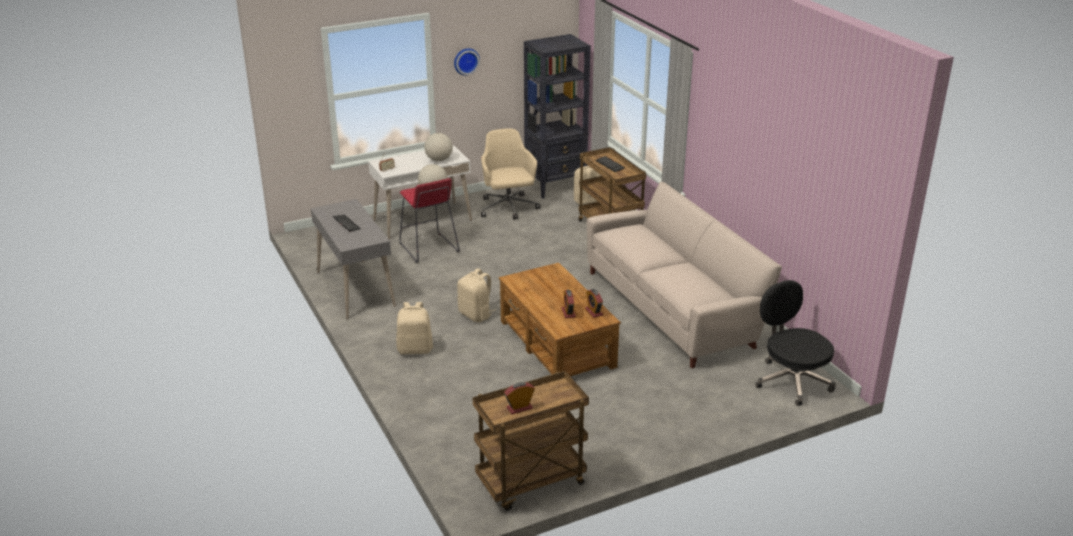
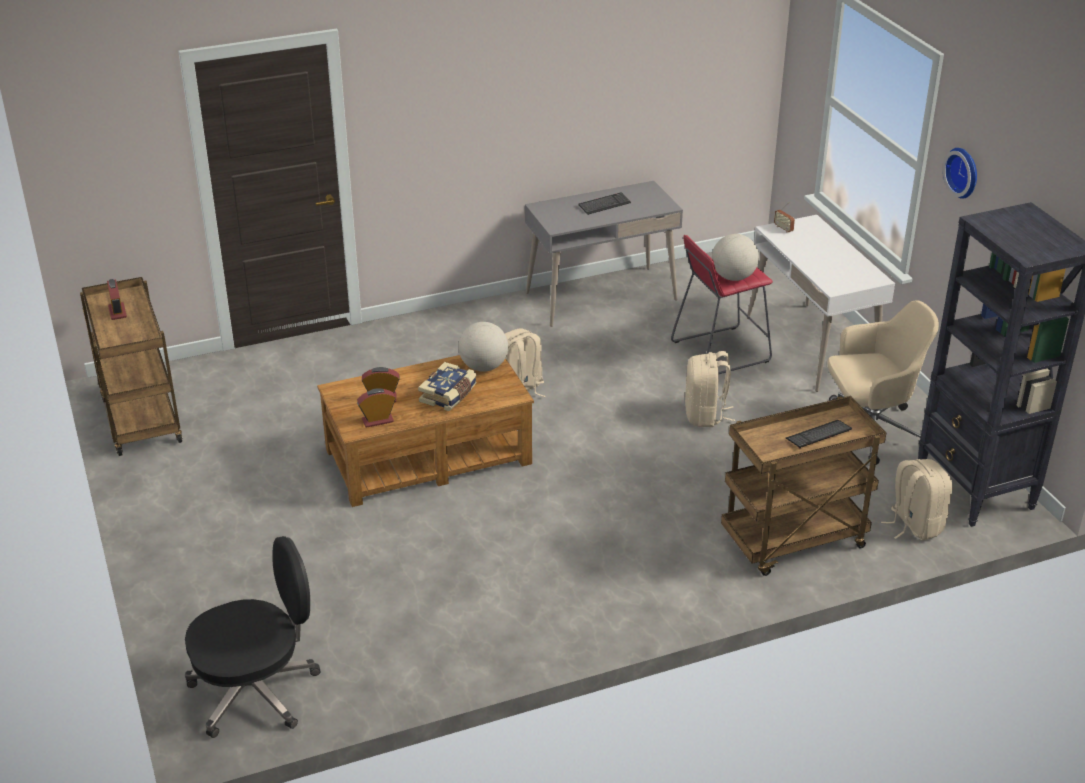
camera: 95 degrees right, 5 degrees up
(415, 349) = (443, 342): beige backpack -> beige backpack (705, 415)
(439, 160) = (827, 270): globe -> globe (483, 367)
(559, 289) = (449, 395): none -> book
(673, 307) = (509, 587): beige sofa -> none

